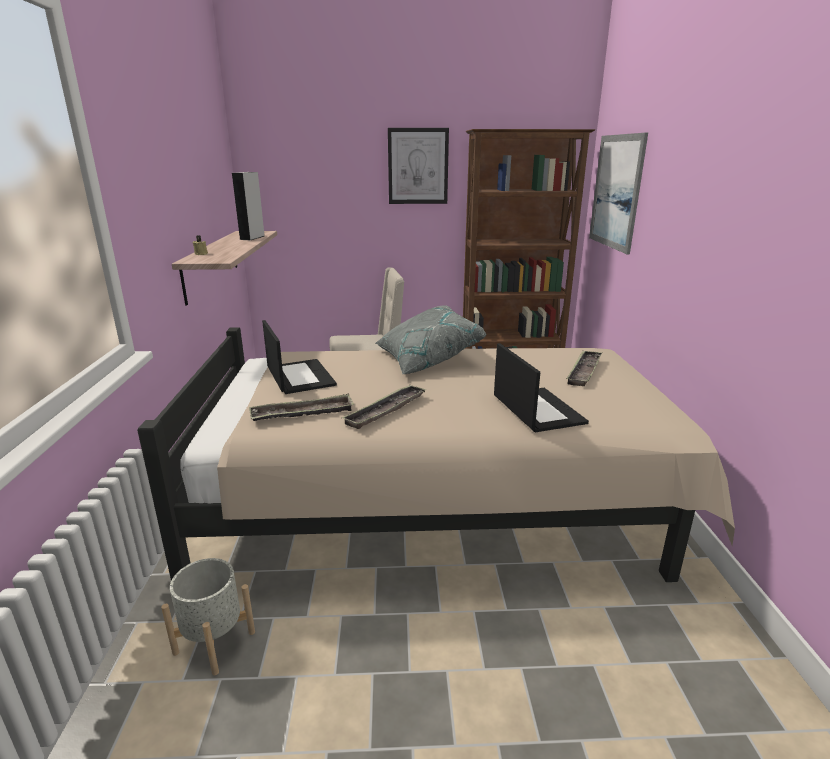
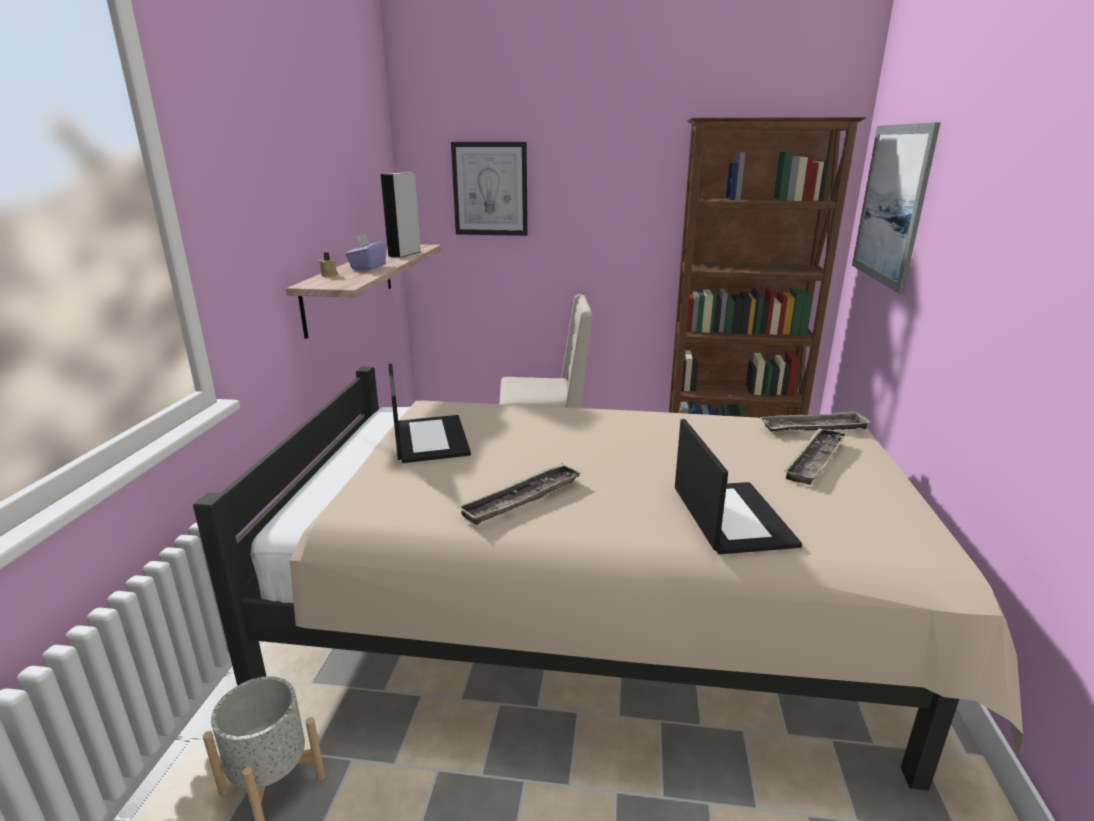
camera: 10 degrees right, 0 degrees up
(229, 247) = (368, 267): none -> purple tissue box
(303, 413) = (414, 494): tray -> tray (814, 428)
(418, 166) = (622, 166): picture -> picture (490, 189)
(426, 359) = (599, 425): grey pillow -> none

